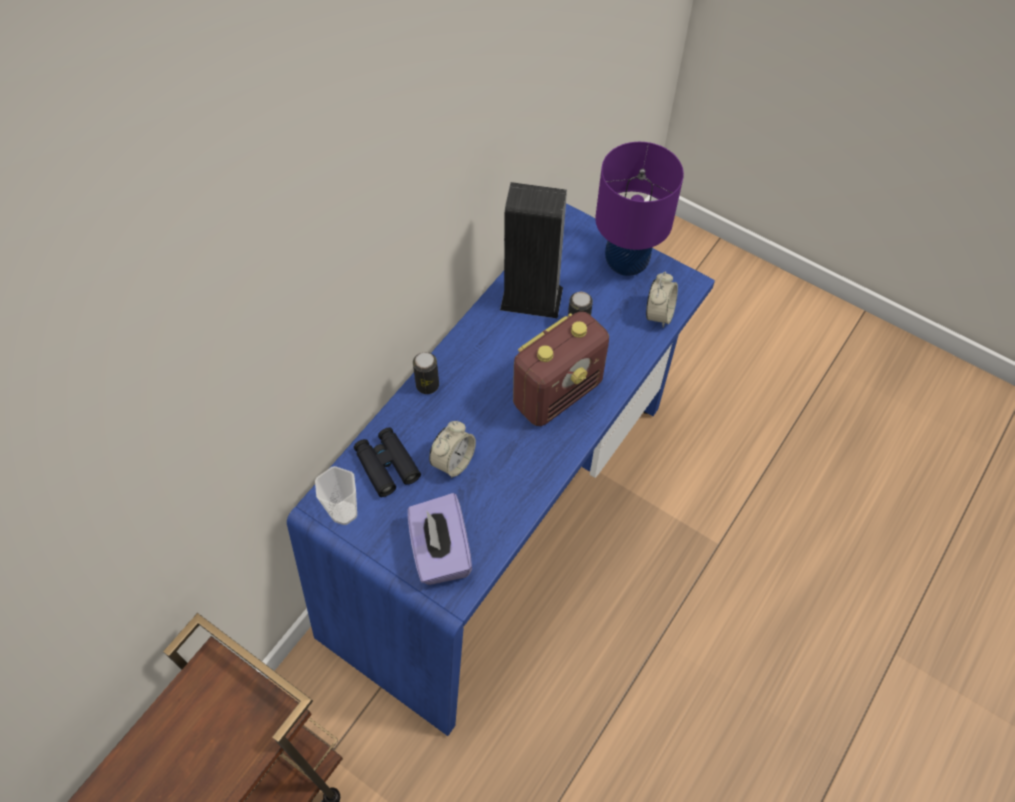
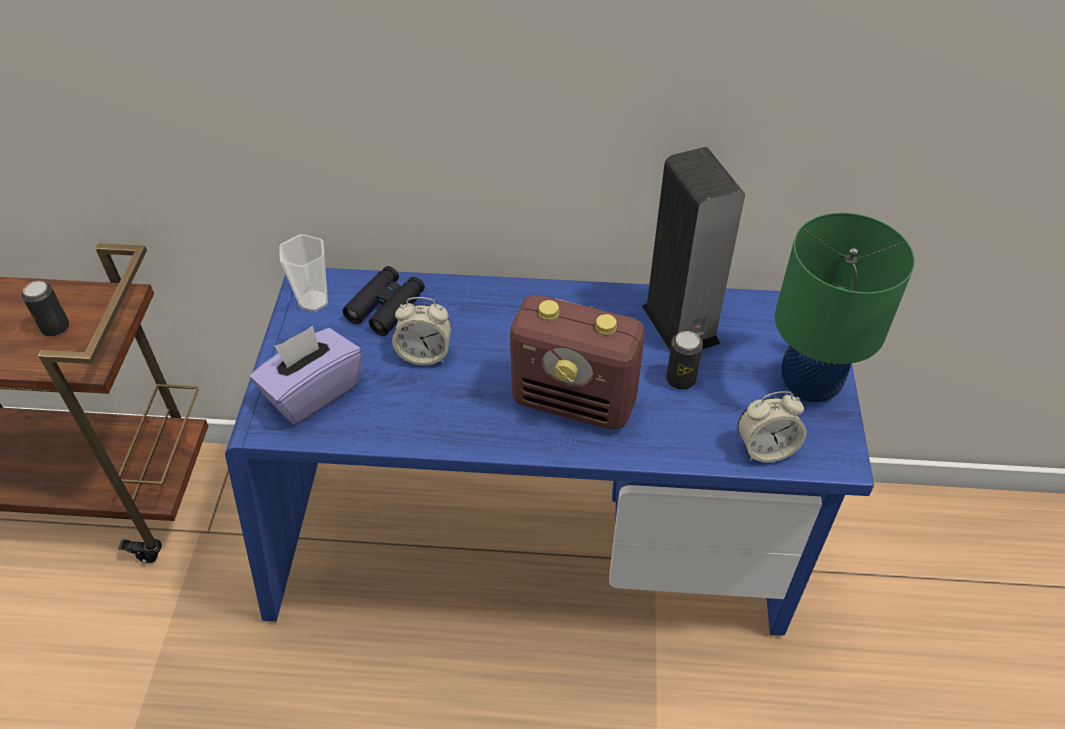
camera: 60 degrees right, 10 degrees down
(427, 385) = (501, 293): can -> can (55, 327)
(628, 262) = (812, 386): purple table lamp -> green table lamp

